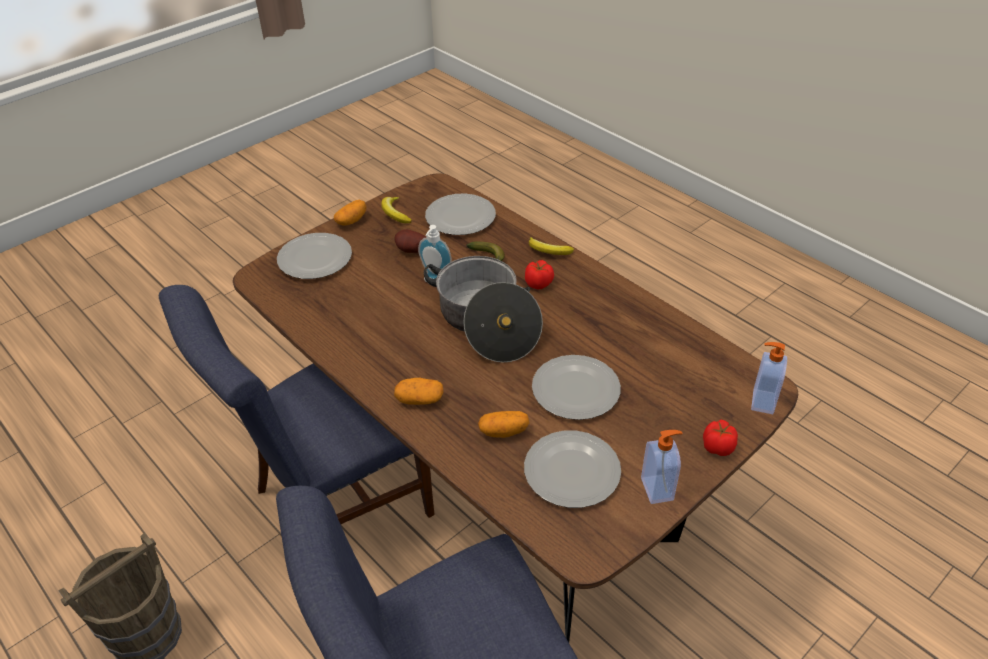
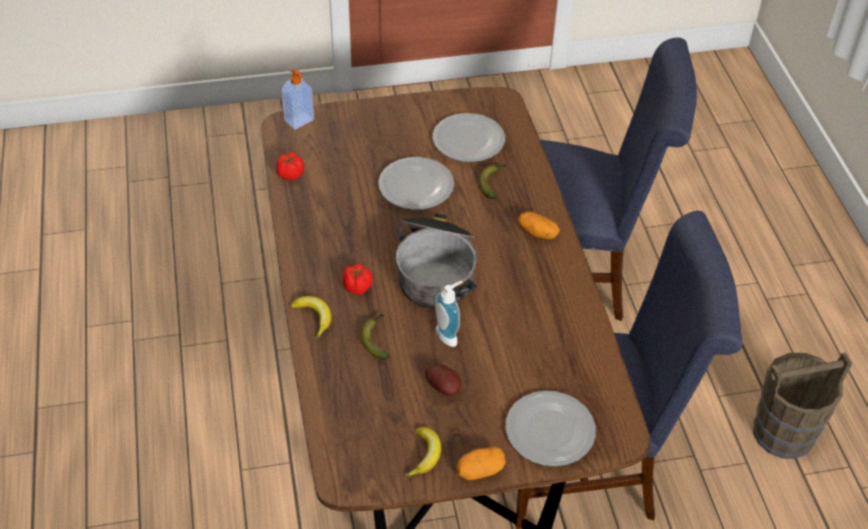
camera: 150 degrees left, 5 degrees up
(461, 217) = (359, 408): plate -> none
(503, 431) = (492, 183): potato -> banana
(658, 489) = (425, 108): soap dispenser -> none
(718, 446) = (361, 111): tomato -> tomato (290, 174)

